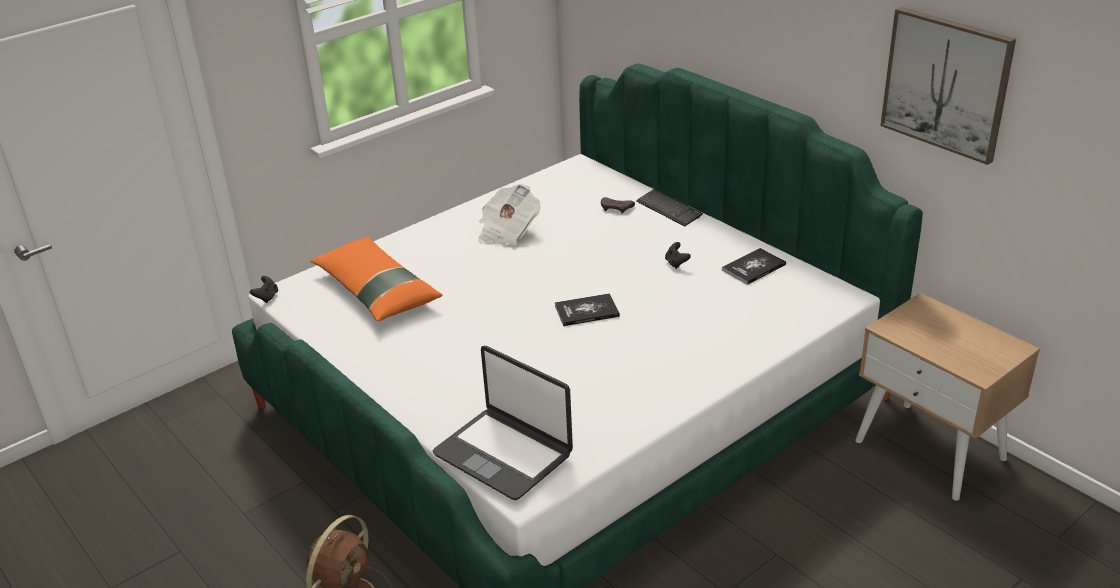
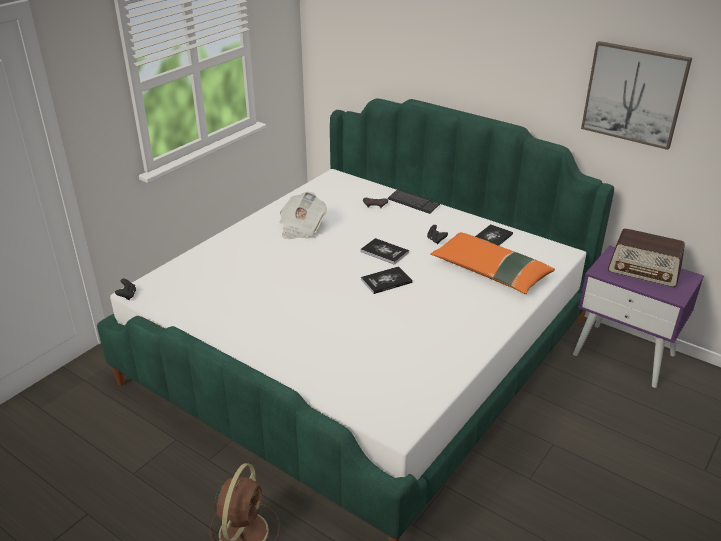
camera: 15 degrees left, 0 degrees up
(376, 290) = (216, 281): orange pillow -> orange pillow (490, 272)
(504, 454) = (371, 397): laptop -> none
(601, 273) = (384, 252): none -> book
(931, 449) = (624, 354): beige nightstand -> purple nightstand
(952, 333) = (644, 271): none -> radio

